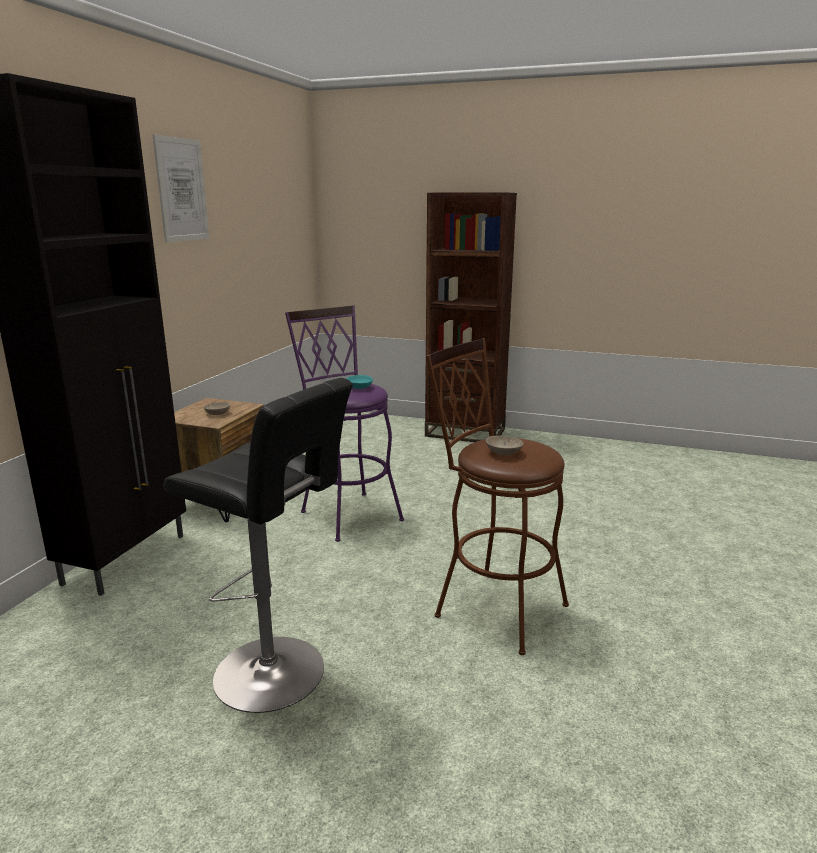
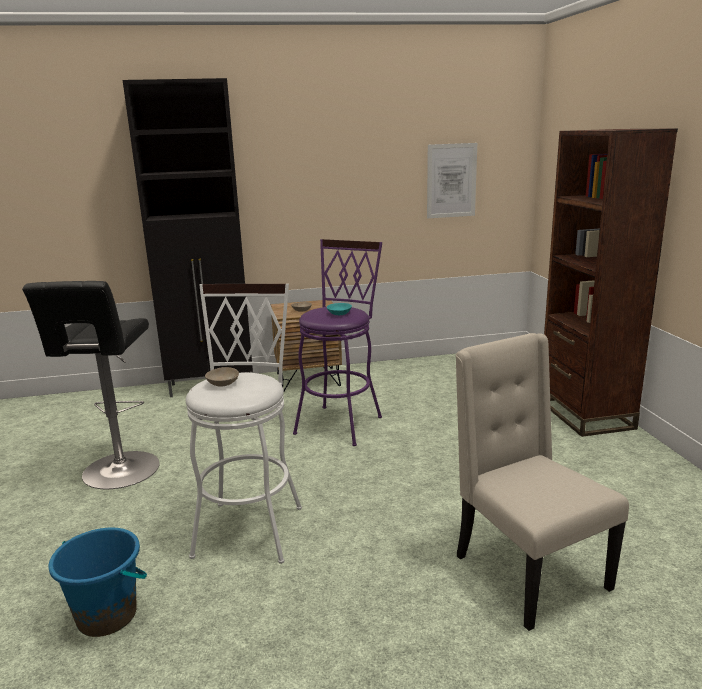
camera: 60 degrees right, 0 degrees up
(181, 190) = (327, 135): picture -> picture (451, 180)
(492, 606) = (252, 524): brown stool -> white stool
(591, 729) = (108, 615): none -> blue bucket
(642, 517) = (526, 572): none -> beige chair

